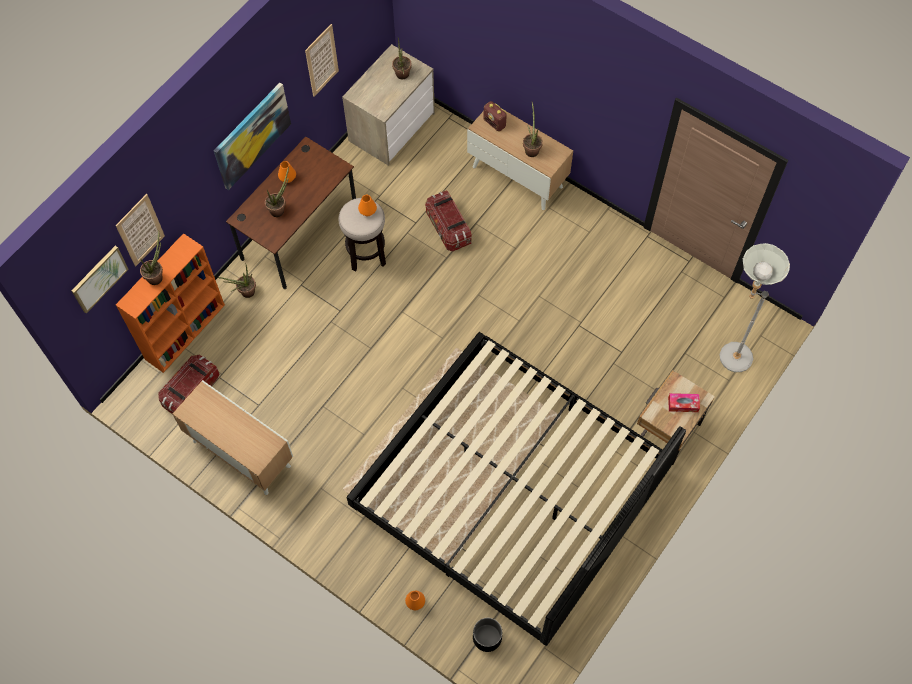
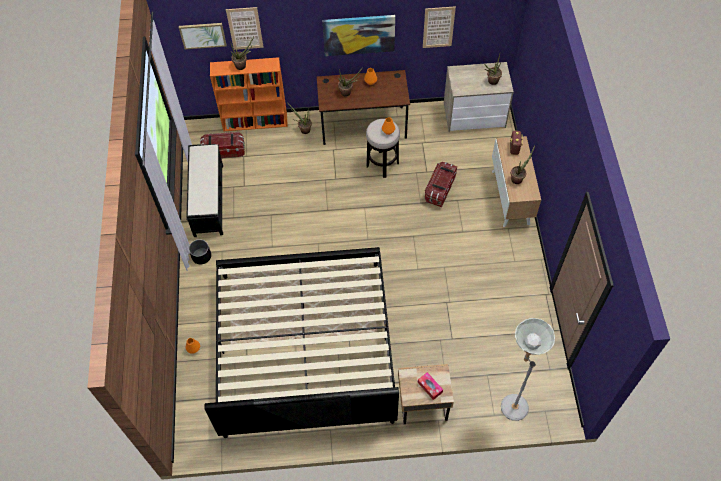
camera: 50 degrees right, 5 degrees down
(240, 453) = (208, 199): cabinet -> black bench
(487, 637) = (202, 402): black planter -> black planter (201, 256)

